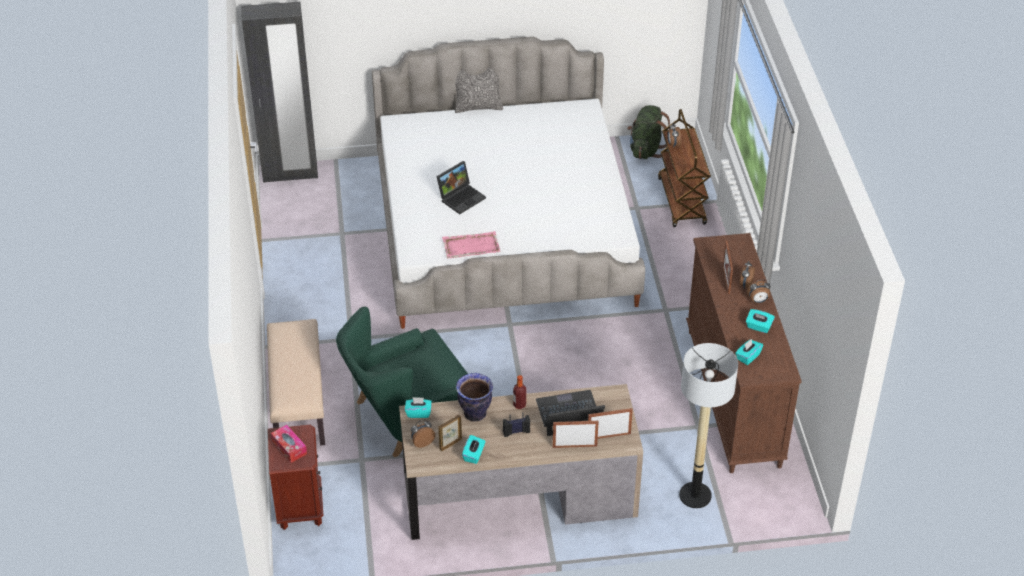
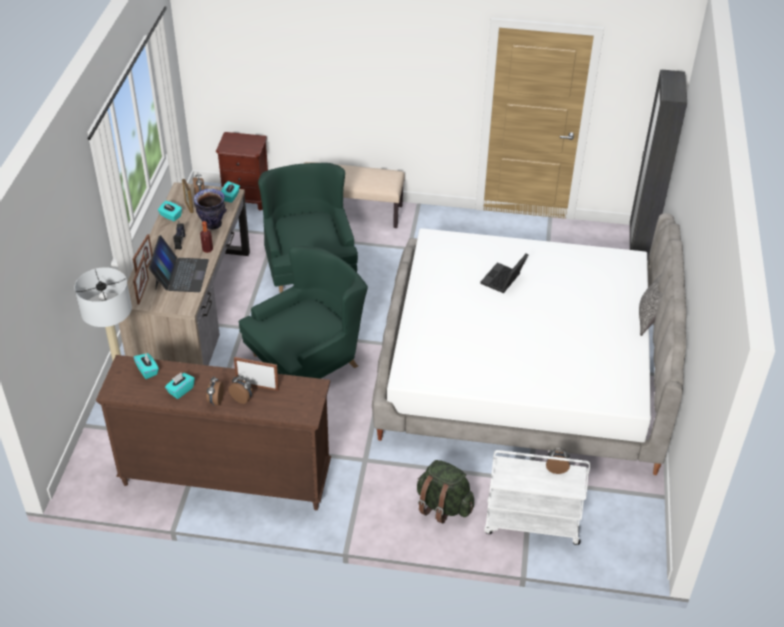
camera: 105 degrees right, 0 degrees up
(289, 447) = (241, 142): tissue box -> none
(461, 197) = (503, 280): laptop -> laptop turned 60 degrees clockwise
(470, 246) = (430, 273): pink tray -> none
(556, 378) = (308, 359): none -> green armchair
(646, 150) = (633, 518): green backpack -> green backpack (443, 506)
(682, 201) = (531, 524): brown cart -> white cart

